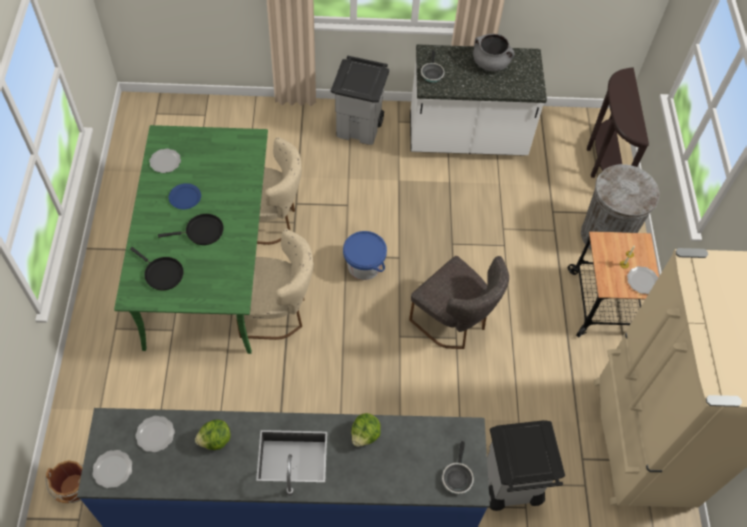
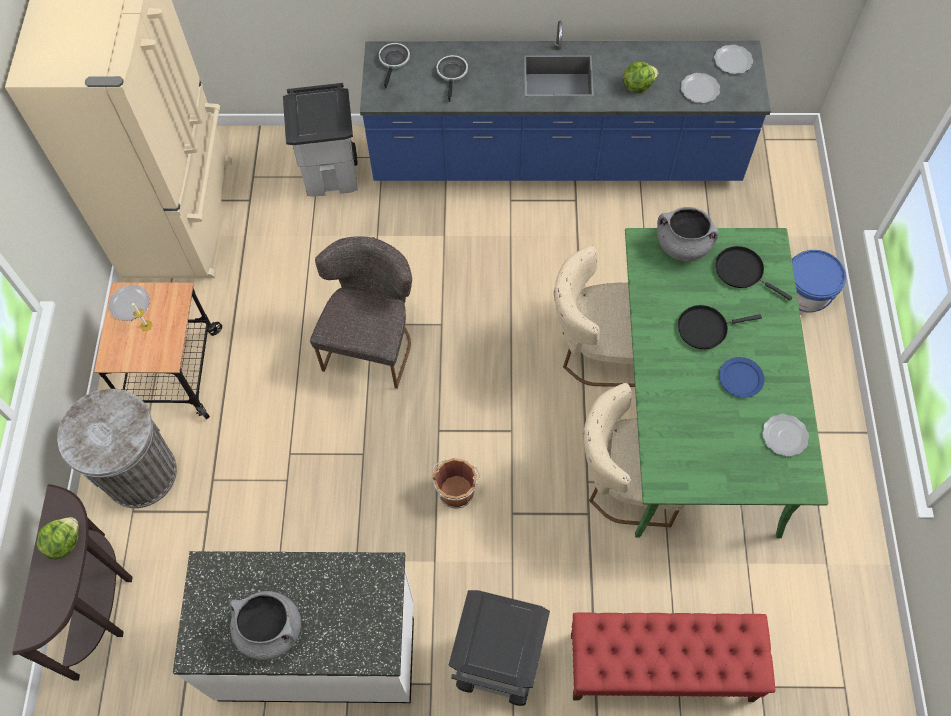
camera: 175 degrees left, 5 degrees up
(74, 489) = (778, 163): brown bucket -> brown bucket (456, 490)
(205, 295) = (682, 246): none -> grey cooking pot
(262, 125) = (660, 667): none -> red bench
(364, 266) = (486, 416): blue bucket -> blue bucket (806, 295)
(365, 435) = (485, 93): lettuce -> lettuce (64, 543)
(432, 73) = (376, 602): frying pan -> frying pan (452, 74)
(454, 322) = (372, 343): grey chair -> grey chair turned 60 degrees clockwise

